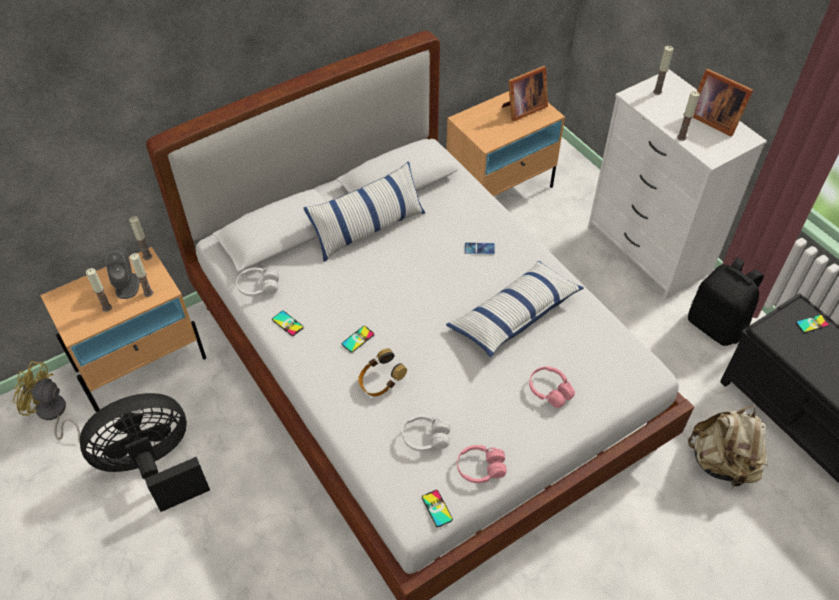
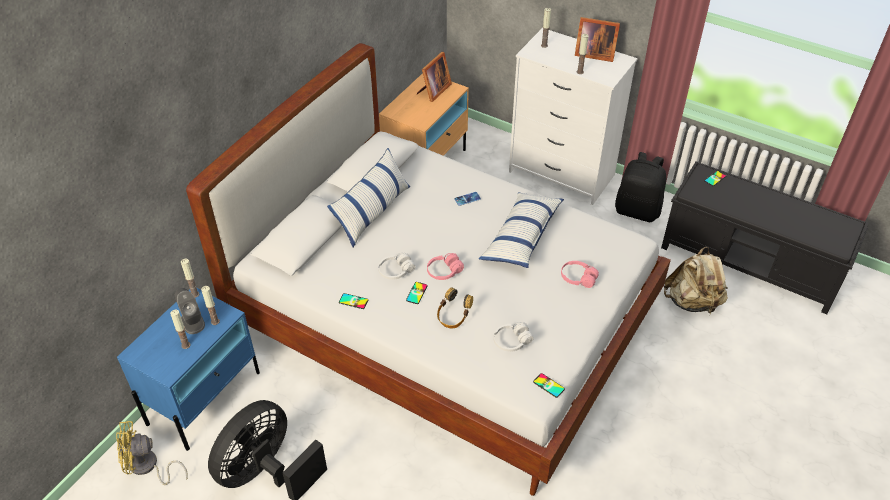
camera: 25 degrees left, 5 degrees down
(142, 364) = (205, 397): beige nightstand -> blue nightstand
(258, 287) = (312, 283): white headphones -> white headphones (396, 271)
(480, 468) = (562, 347): pink headphones -> pink headphones (444, 271)

